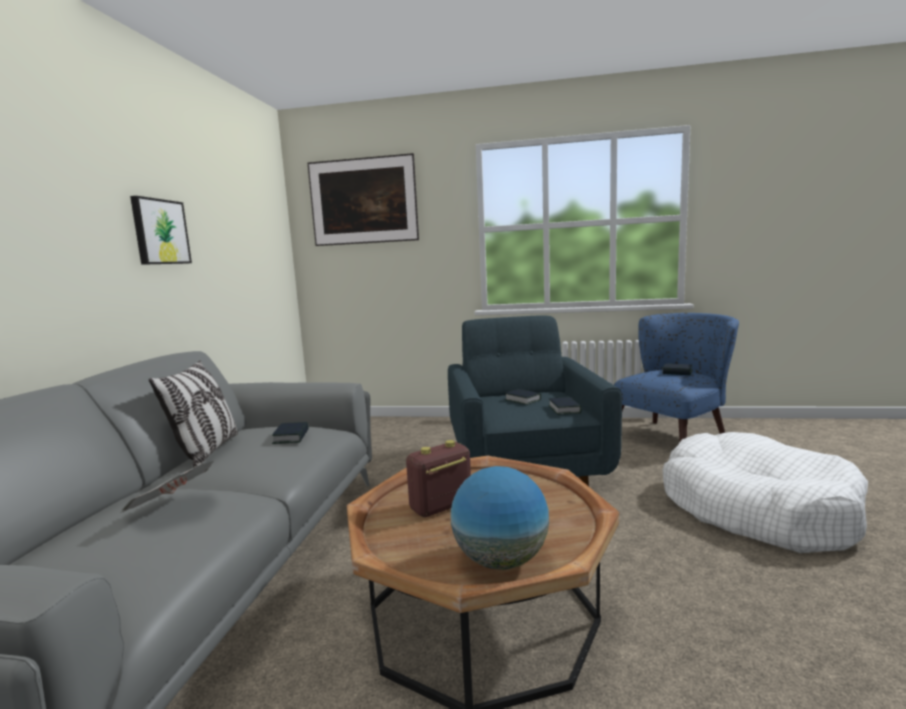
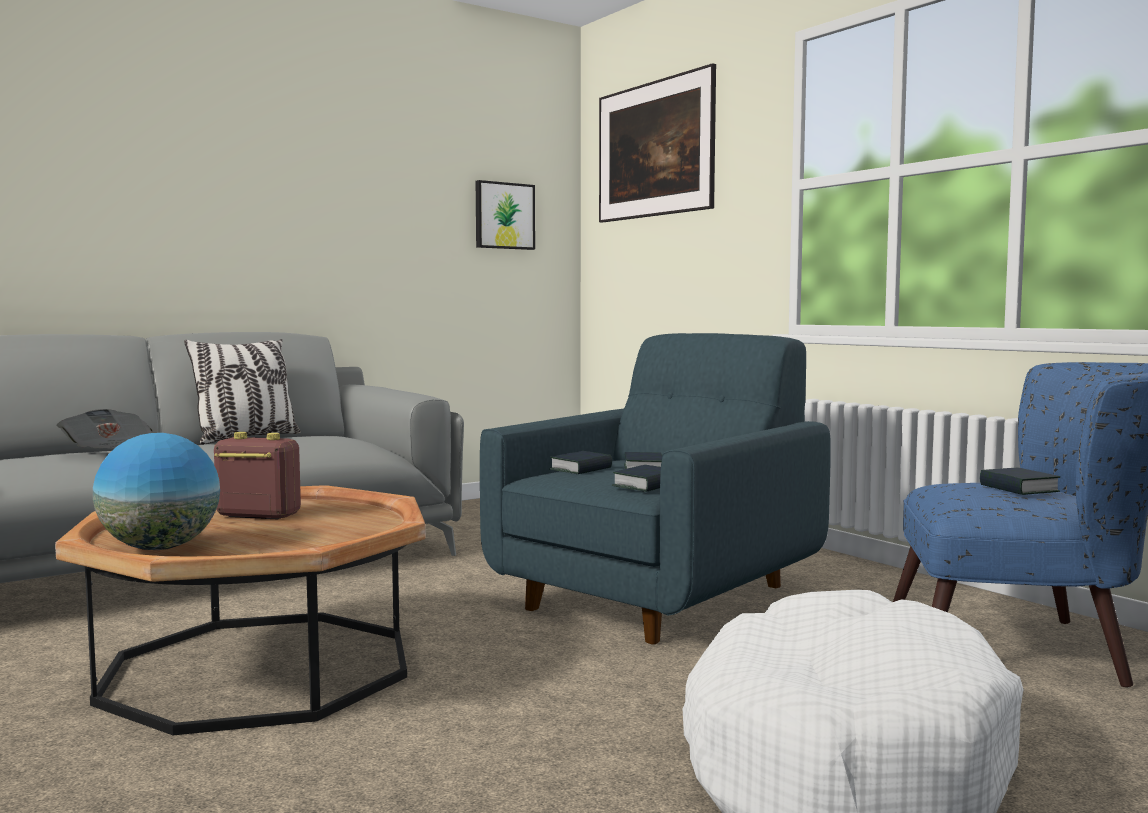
camera: 45 degrees right, 5 degrees down
(160, 232) = (316, 196): picture -> picture (504, 216)
(291, 437) = (315, 441): book -> book (581, 469)

